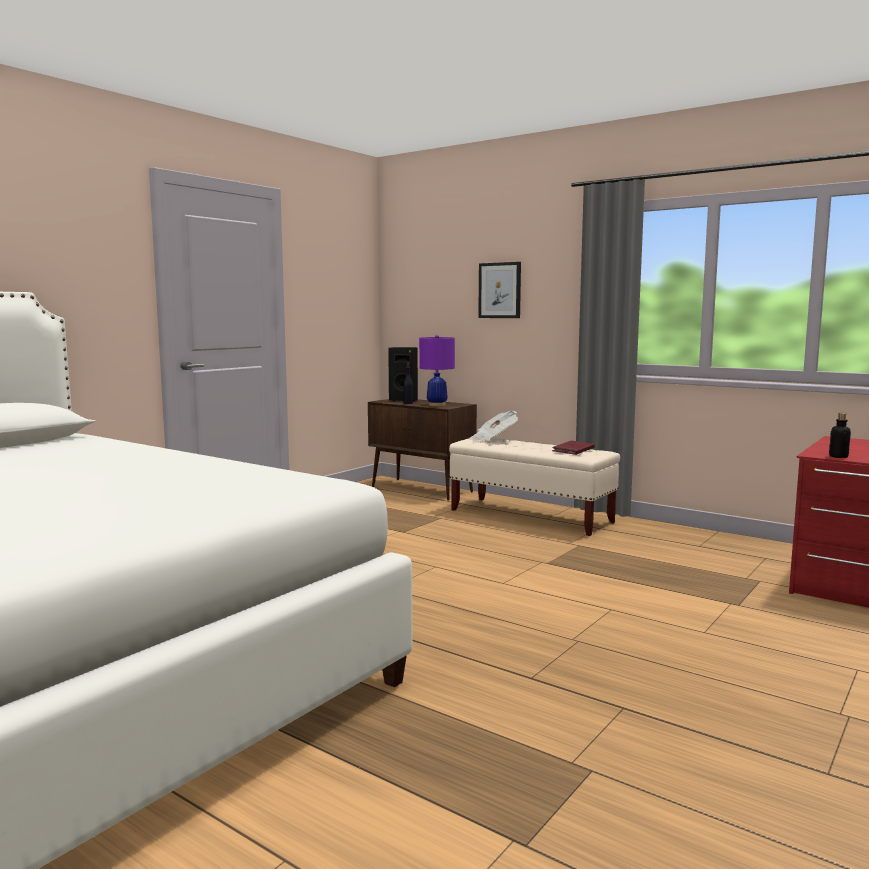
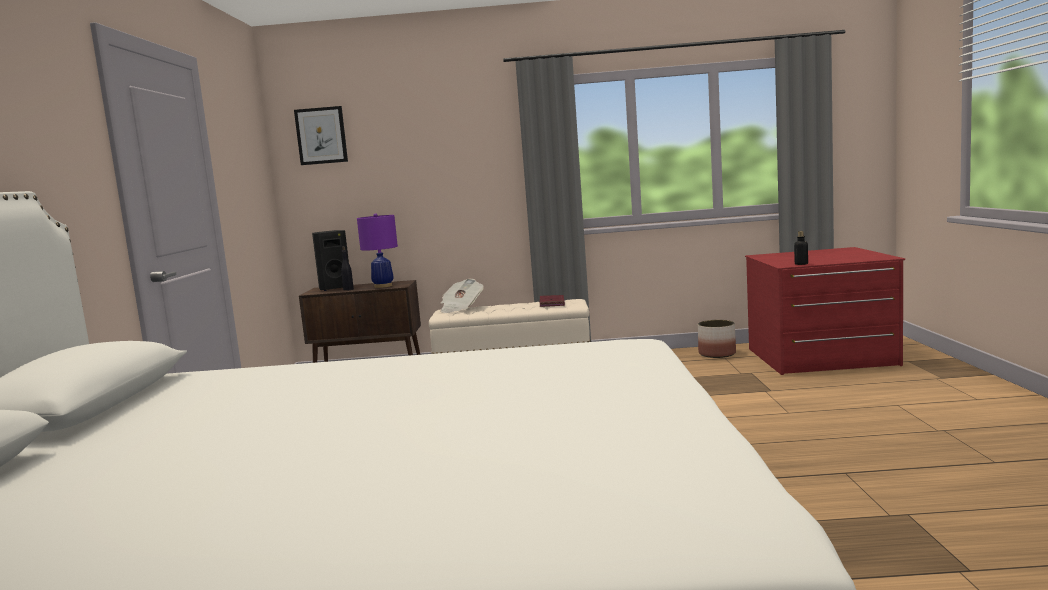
camera: 35 degrees left, 0 degrees up
(500, 290) = (428, 163): picture -> picture (321, 135)
(766, 551) = (717, 354): none -> planter

